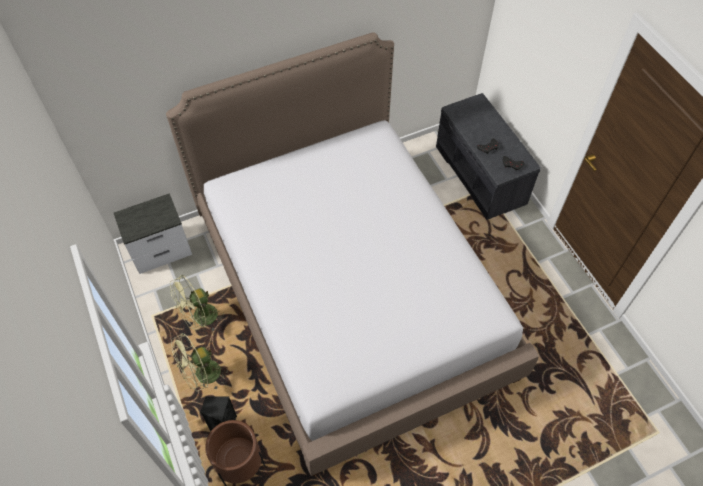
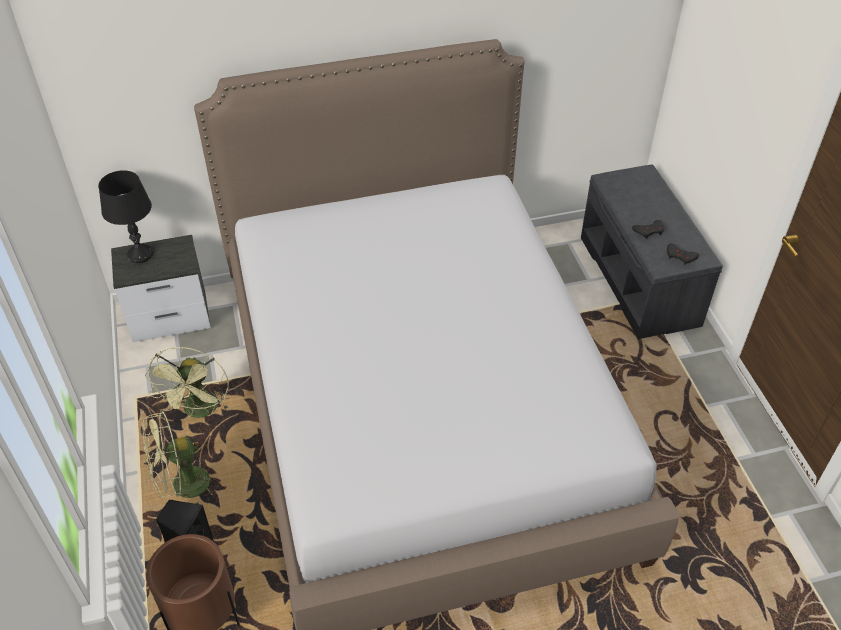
camera: 10 degrees right, 10 degrees down
(136, 215) = (140, 254): none -> black table lamp
(201, 319) = (200, 411): green fan -> green fan turned 60 degrees counterclockwise

